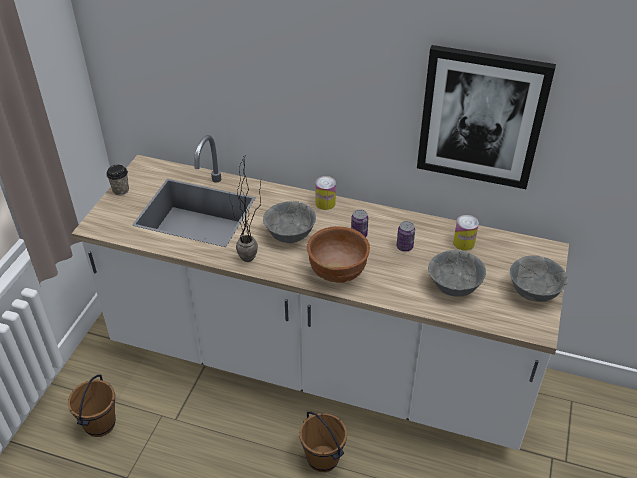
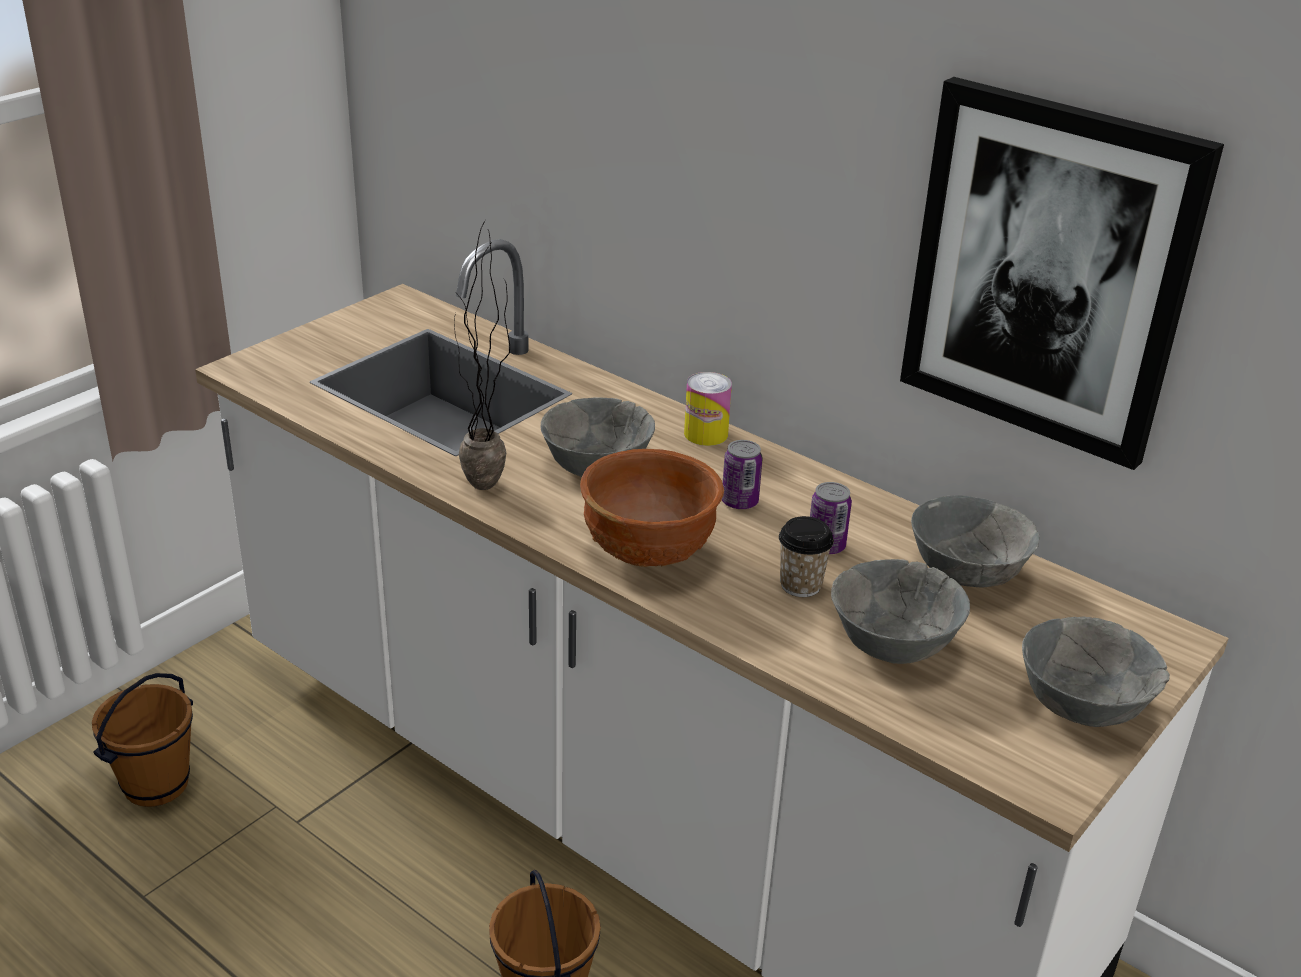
camera: 20 degrees right, 10 degrees down
(121, 190) = (331, 327): cup -> cup (800, 585)
(464, 243) = (967, 572): can -> grey bowl

